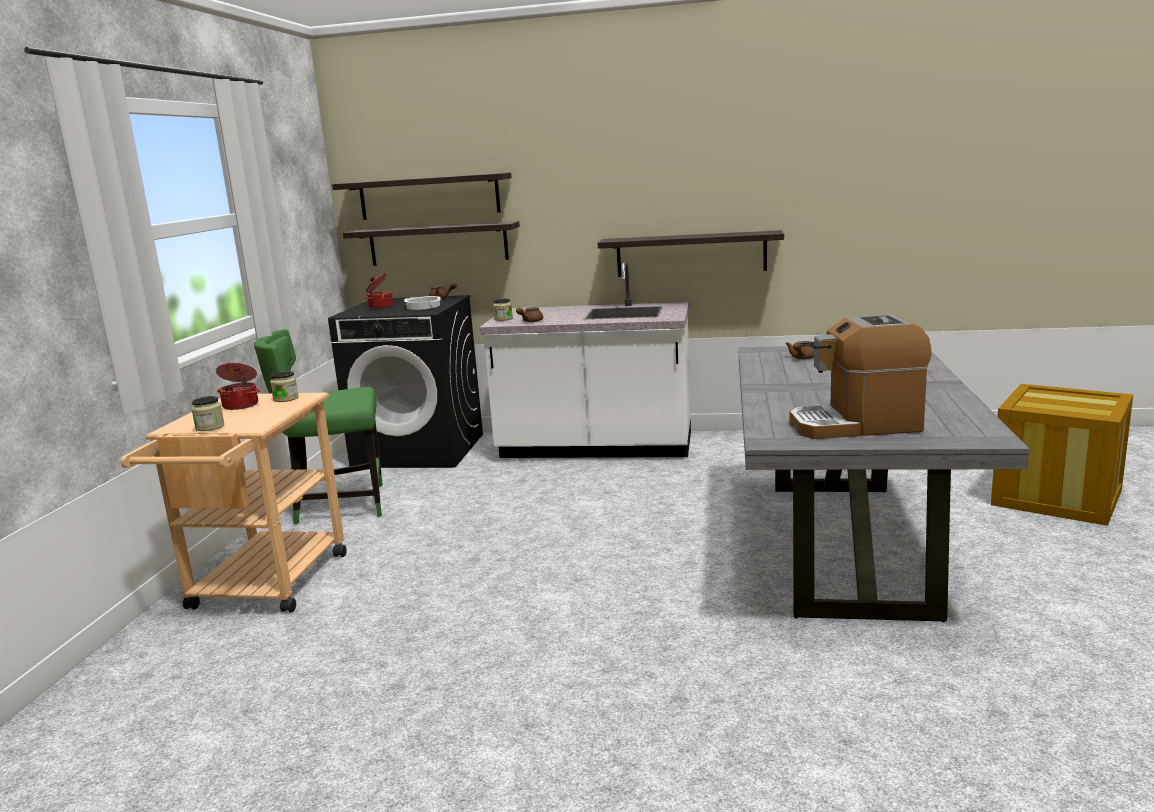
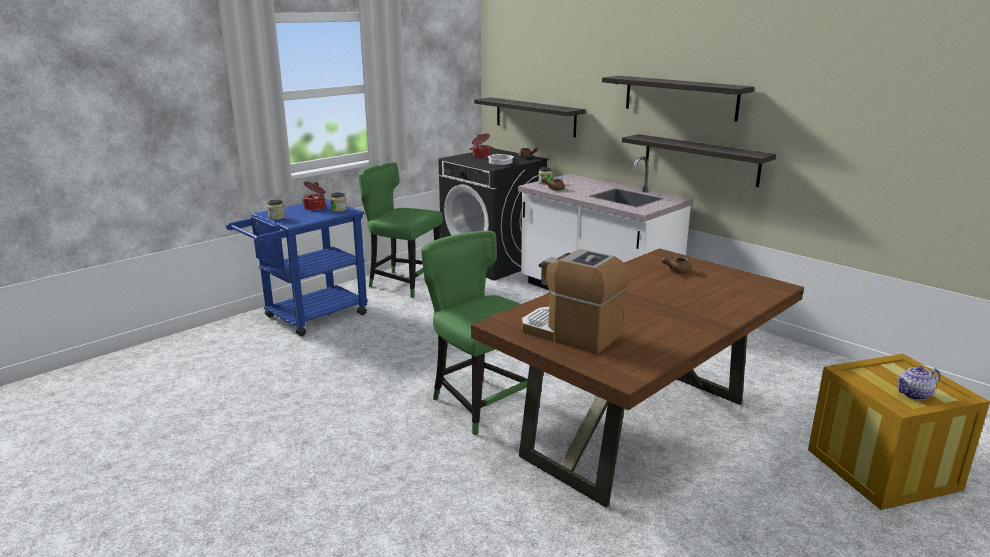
camera: 35 degrees right, 5 degrees up
(263, 588) = (308, 318): beige cart -> blue cart
(429, 196) = (533, 81): shelf -> shelf (680, 97)
(662, 587) = (481, 403): none -> green chair
(847, 546) = (637, 430): grey dining table -> brown dining table
(1087, 406) = (914, 395): none -> teapot

